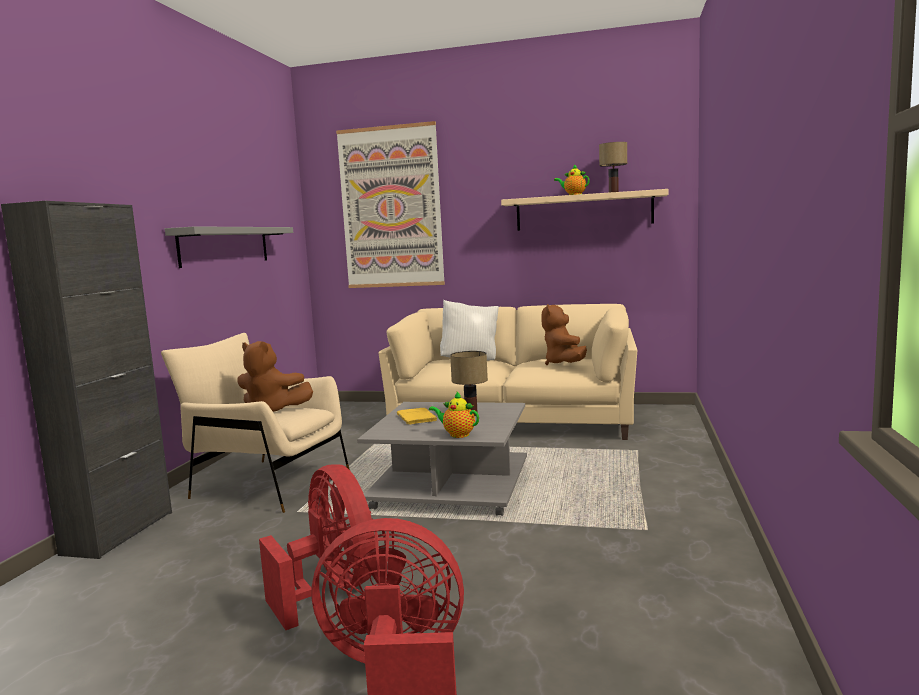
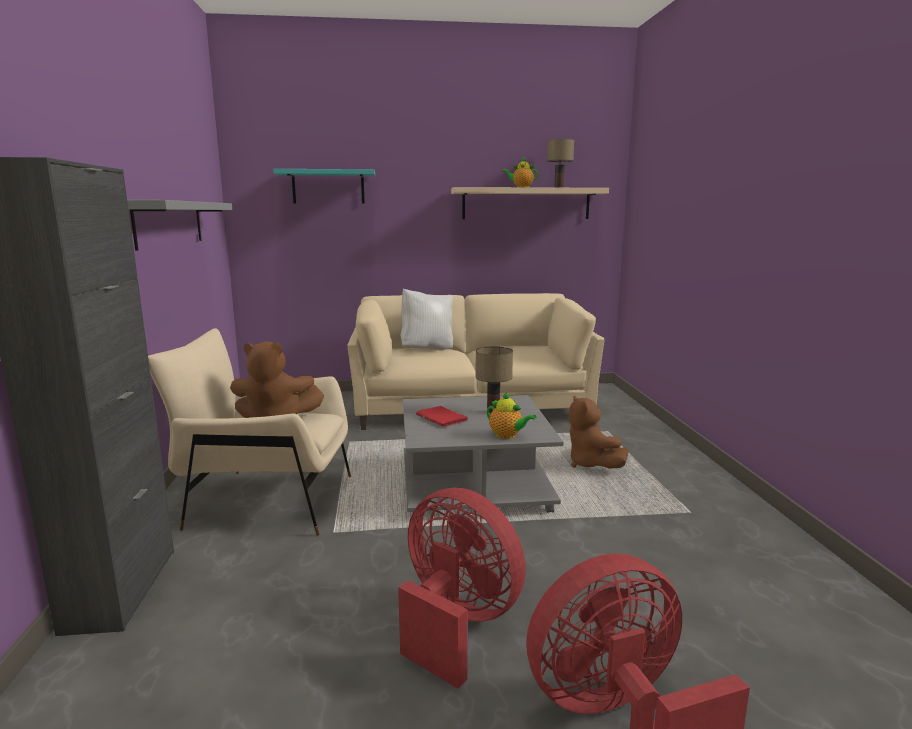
camera: 20 degrees left, 5 degrees up
(391, 207) = (328, 187): picture -> turquoise shelf
(417, 418) = (442, 419): yellow book -> red book
(457, 434) = (507, 436): teapot -> teapot turned 150 degrees counterclockwise
(564, 364) = (526, 352): brown plush toy -> brown plush toy (591, 464)

